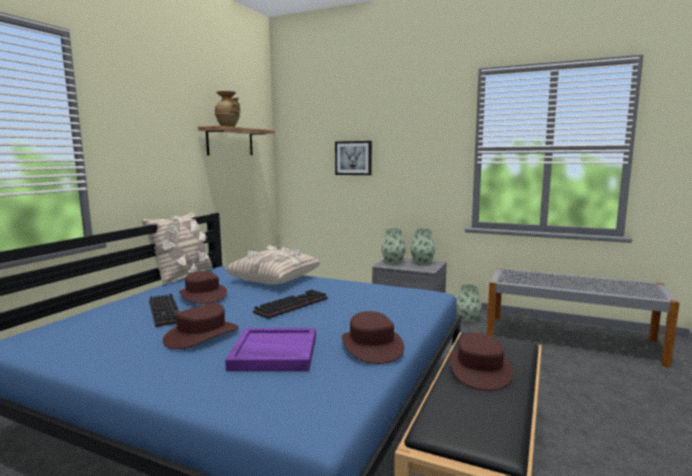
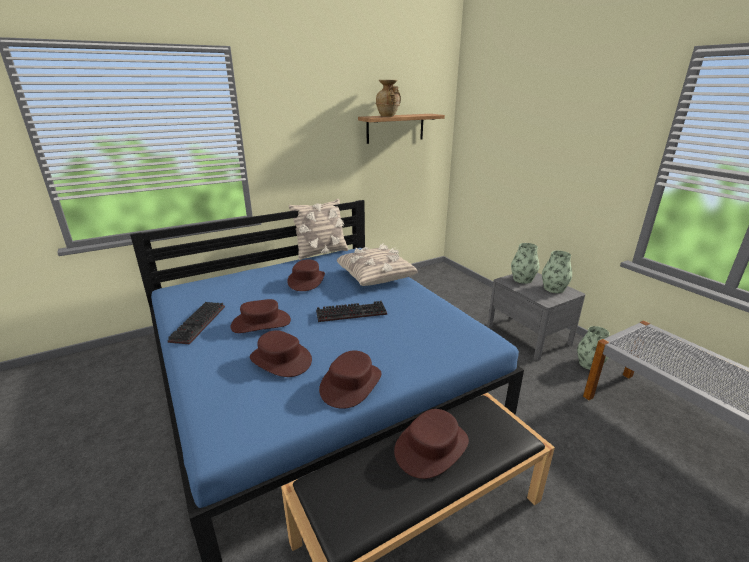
camera: 35 degrees right, 15 degrees up
(166, 312) = (269, 290): keyboard -> keyboard (199, 324)
(273, 353) = (280, 360): purple tray -> brown hat
(353, 158) = (520, 152): picture -> none

